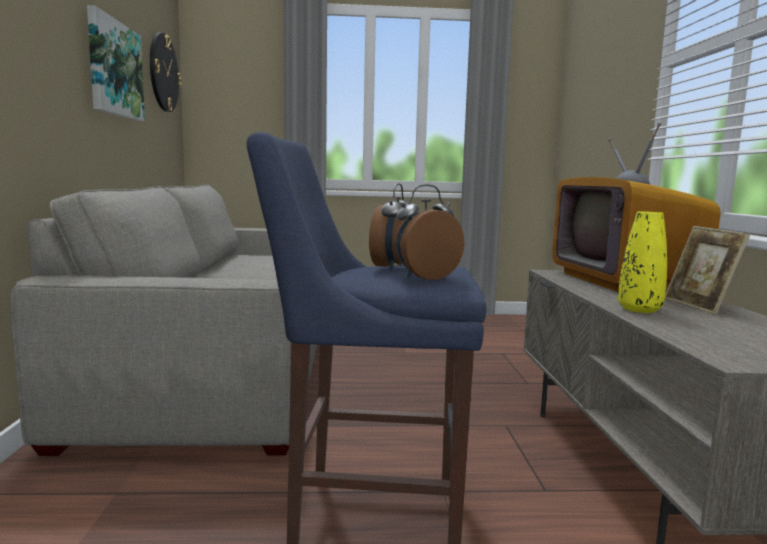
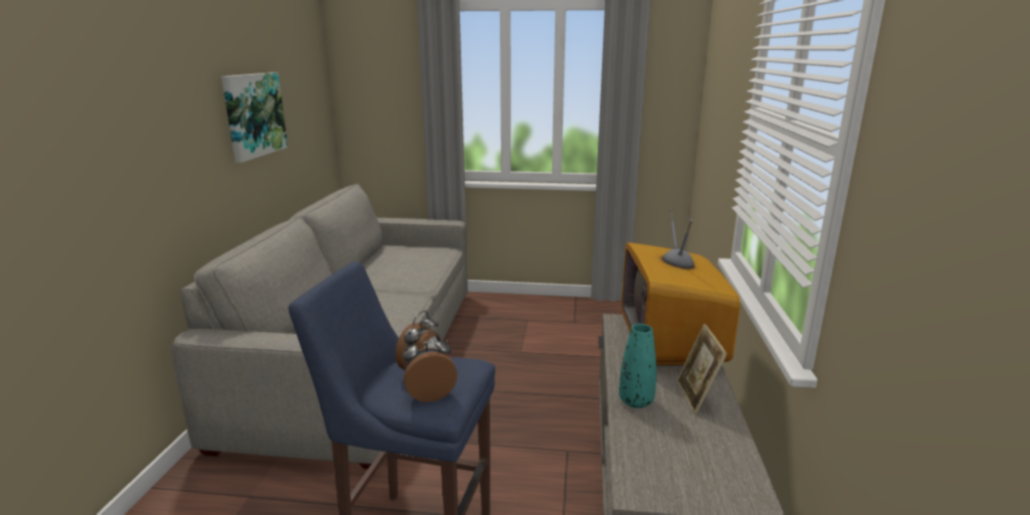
camera: 10 degrees right, 10 degrees up
(163, 73) = (308, 86): wall clock -> none
(639, 309) = (636, 401): yellow vase -> turquoise vase

